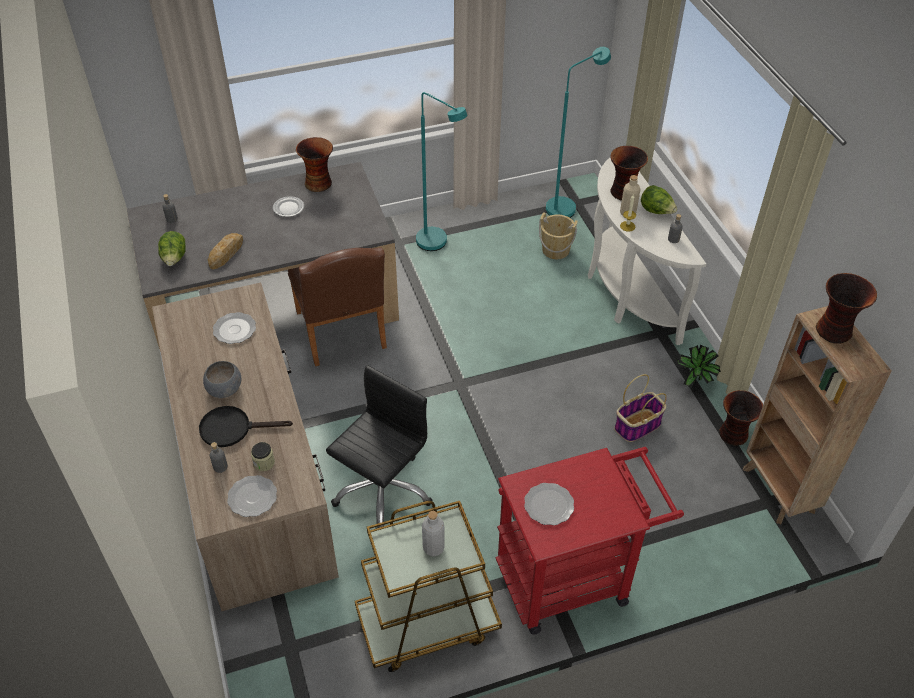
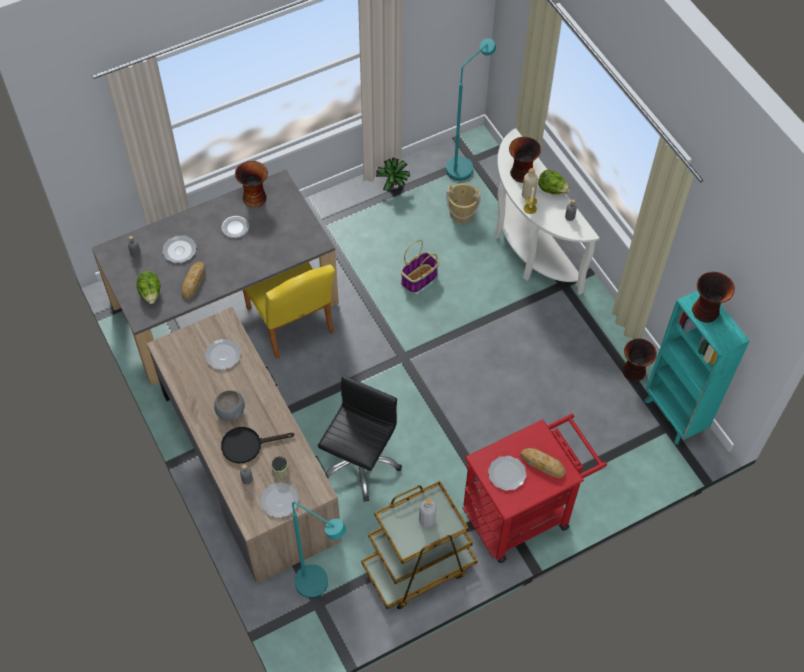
camera: 10 degrees left, 10 degrees up
(221, 222) = (180, 250): none -> plate
(342, 334) = (292, 324): brown chair -> yellow chair
(438, 244) = (356, 221): turquoise floor lamp -> turquoise floor lamp (319, 587)
(597, 500) = (542, 464): none -> bread
(637, 426) = (556, 375): basket -> basket (419, 279)
(695, 383) = (597, 329): potted plant -> potted plant (394, 187)
(779, 491) = (674, 416): brown bookcase -> turquoise bookcase

